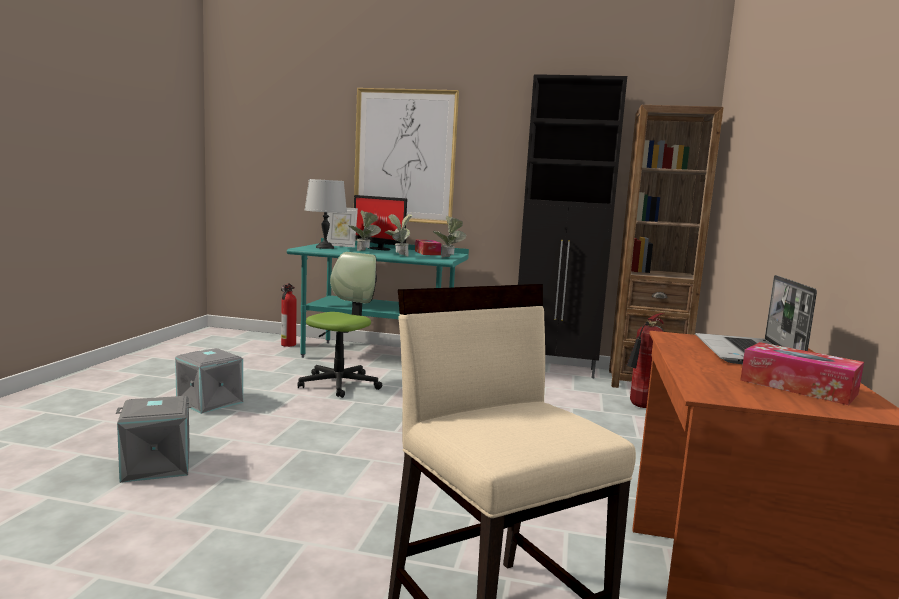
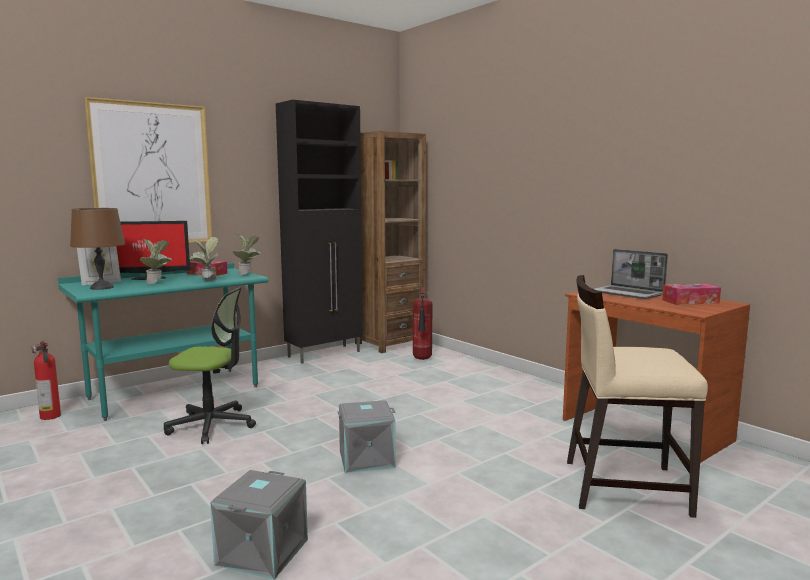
camera: 50 degrees left, 0 degrees up
(211, 401) = (141, 492): grey storage box -> grey storage box (367, 458)
(324, 247) = (101, 287): grey table lamp -> brown table lamp
(339, 384) = (212, 425): office chair -> office chair turned 120 degrees clockwise

